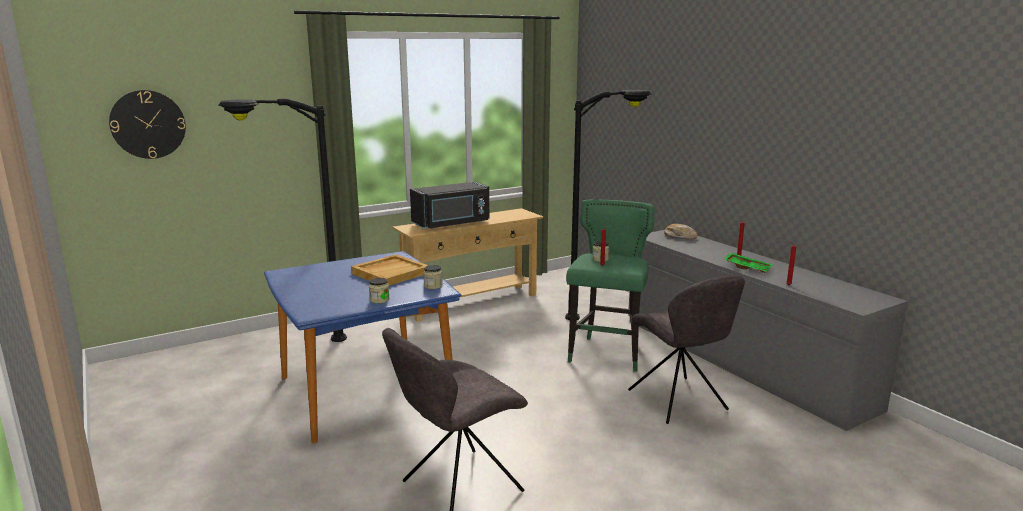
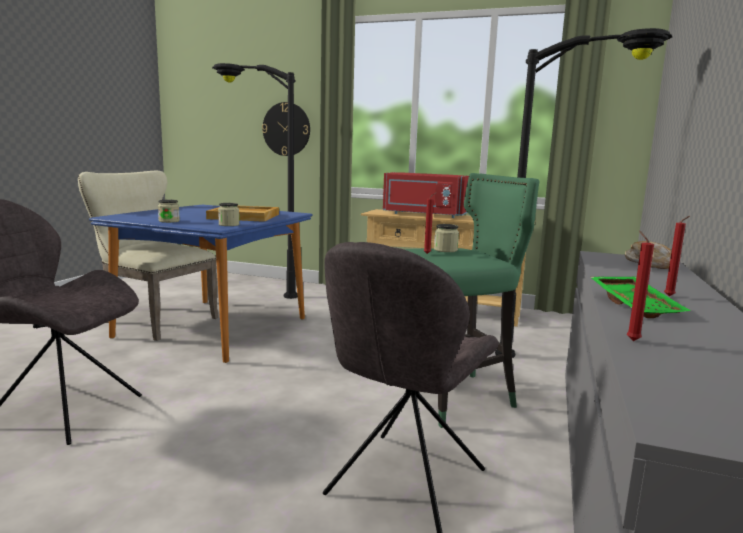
camera: 50 degrees right, 5 degrees down
(148, 124) = (214, 96): wall clock -> wall clock (286, 129)
(294, 413) = (153, 320): none -> beige chair
(452, 224) = (424, 215): black microwave -> red microwave

